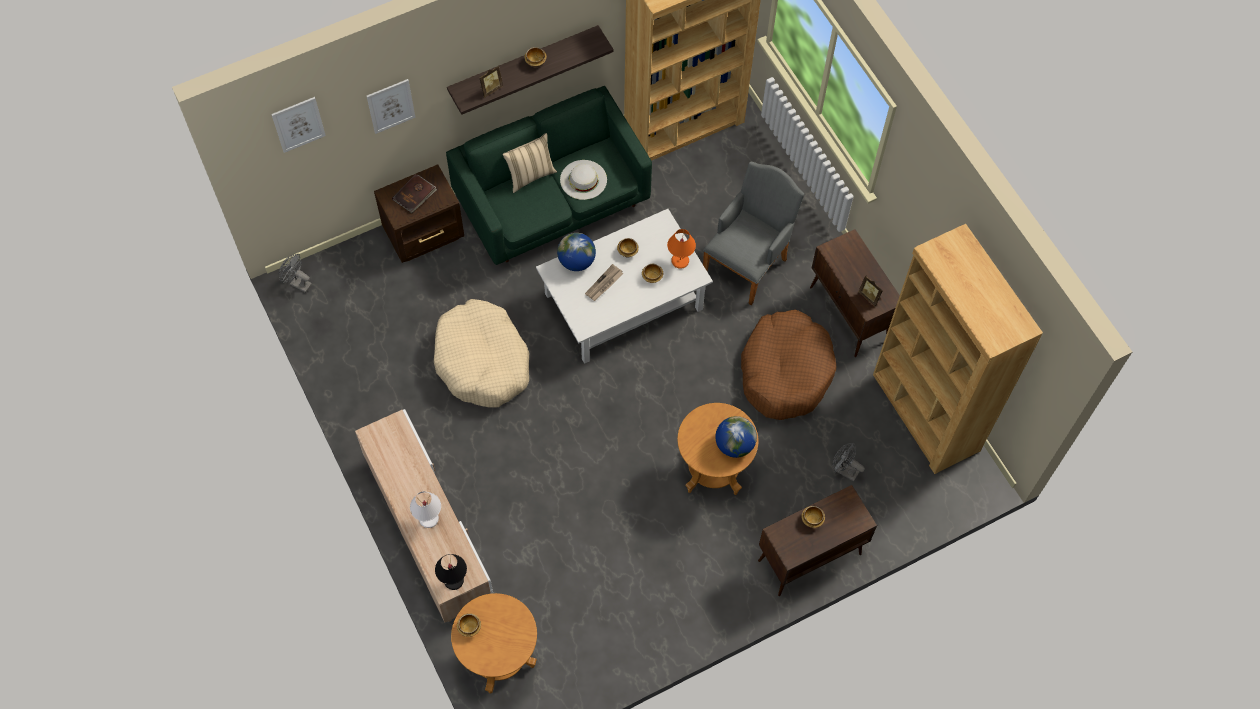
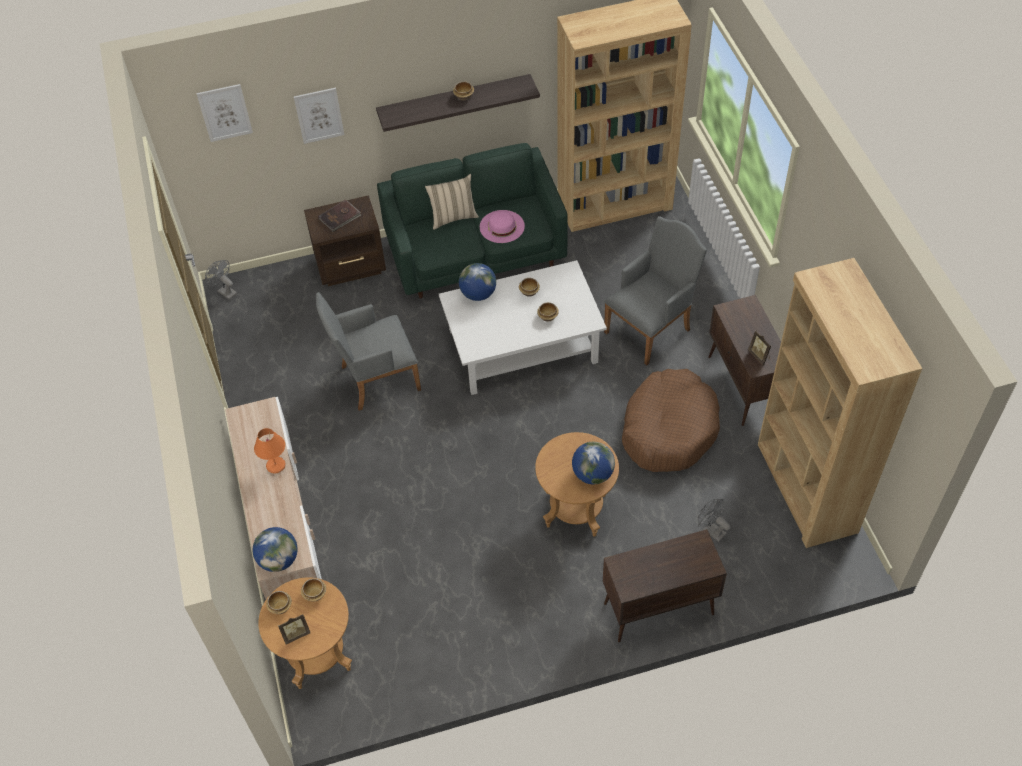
camera: 15 degrees right, 10 degrees down
(429, 518) = (271, 498): white table lamp -> none
(453, 580) = (278, 560): black table lamp -> globe
(482, 361) = (375, 379): beige dog bed -> grey armchair
(490, 88) = (415, 113): picture frame -> picture frame (296, 634)
(583, 179) = (502, 226): white hat -> pink hat
(604, 284) = (499, 317): newspaper -> none
(680, 261) = (578, 306): orange table lamp -> orange table lamp (276, 465)
(811, 520) = (657, 557): bowl -> bowl (314, 594)

